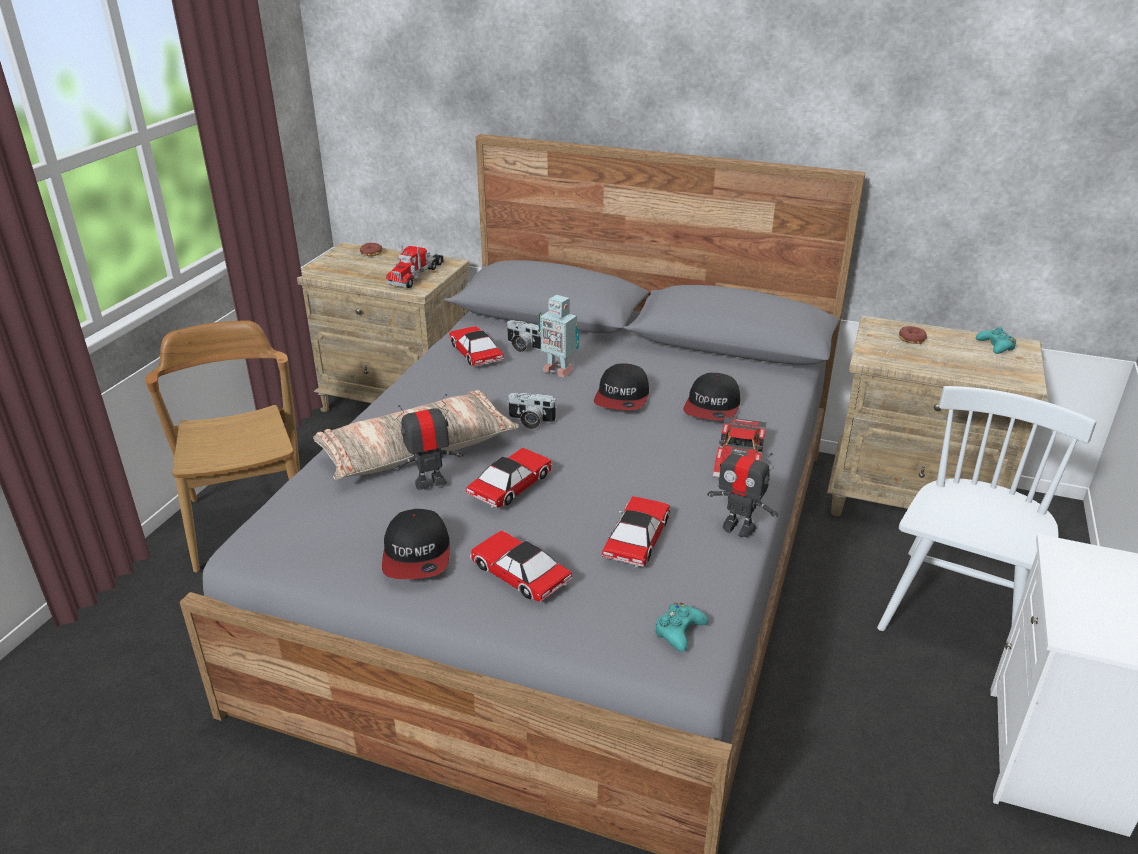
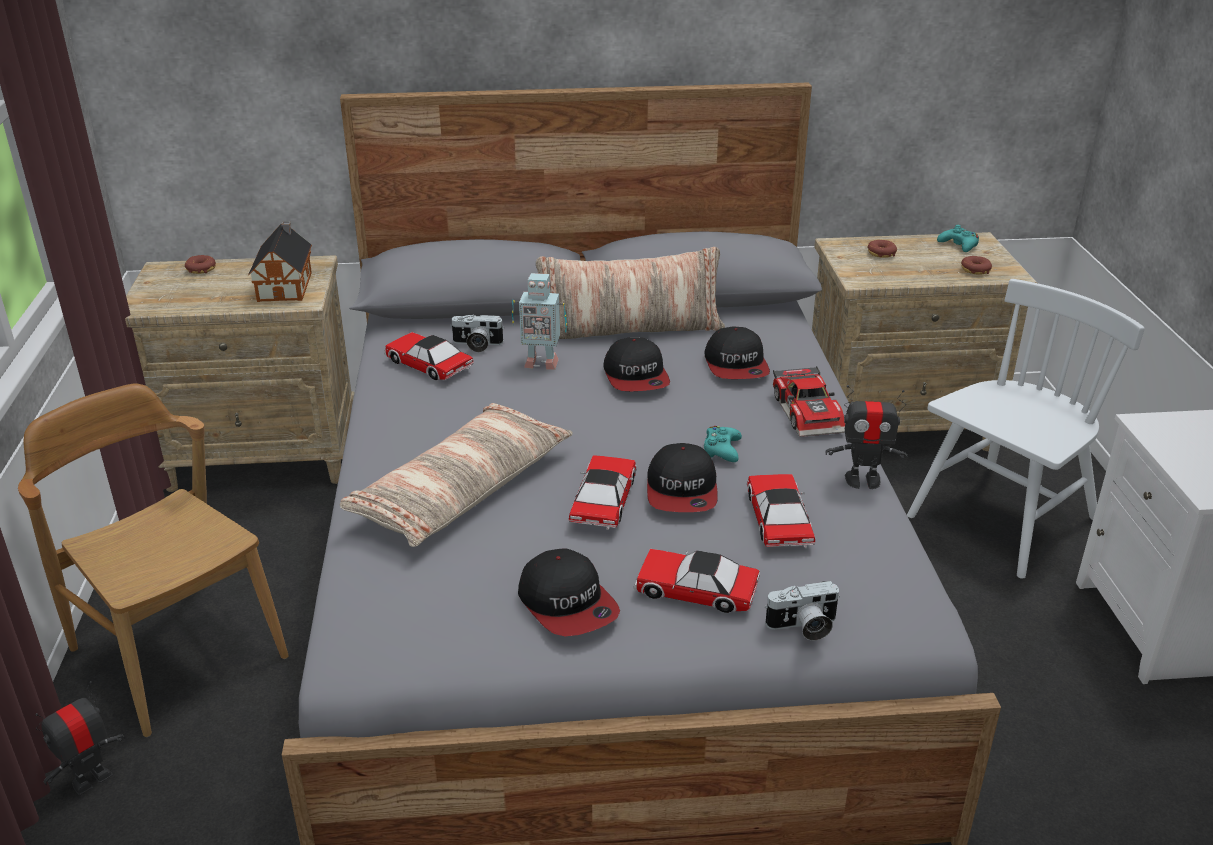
camera: 25 degrees left, 0 degrees up
(416, 274) = (286, 285): toy truck -> toy house
(430, 482) = (516, 521): toy robot -> toy robot (91, 779)
(530, 421) = (563, 426): camera -> camera (803, 627)
(580, 494) = (682, 491): none -> cap
(650, 359) = (629, 329): none -> pillow
(679, 631) = (895, 597): turquoise game controller -> turquoise game controller (721, 450)
(957, 610) = (1002, 519): white chair -> white chair turned 45 degrees clockwise
(992, 371) = (975, 270): none -> donut

